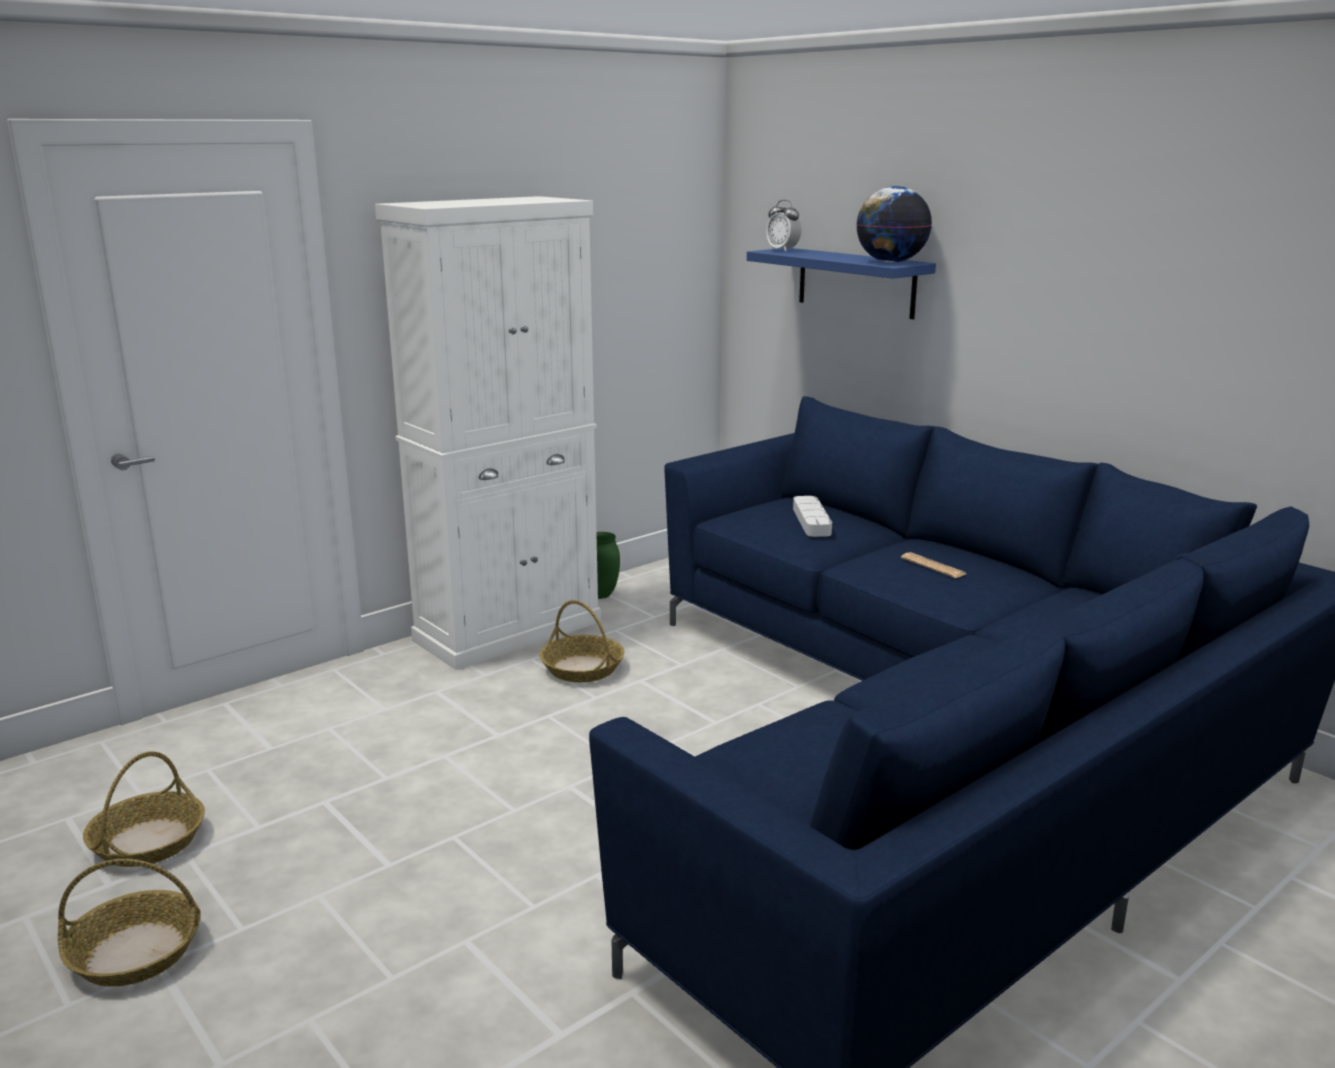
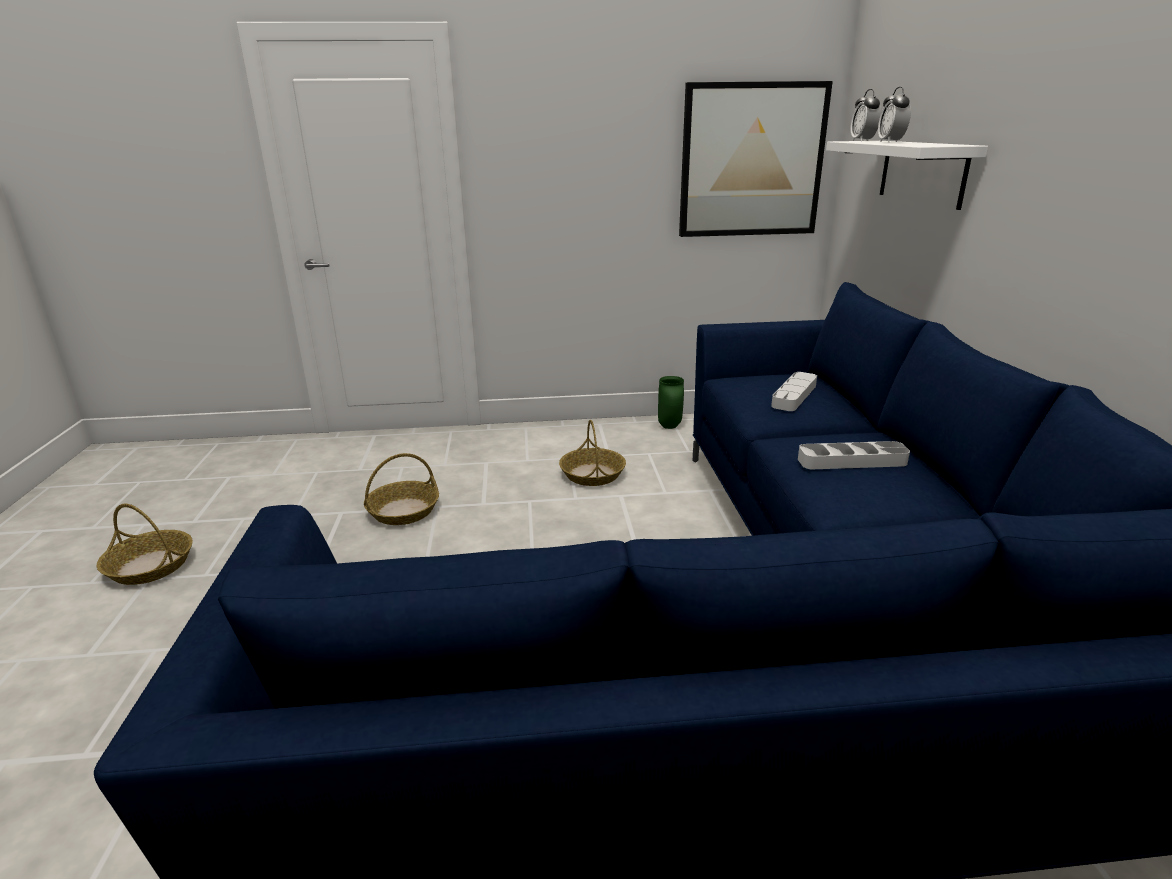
camera: 35 degrees right, 5 degrees up
(148, 842) = (238, 504): basket -> basket (403, 511)
(509, 631) = (578, 435): white cabinet -> none
(646, 270) = (751, 161): none -> picture
(823, 254) = (890, 142): none -> alarm clock
(856, 282) = (922, 172): blue shelf -> white shelf
(891, 262) = (936, 144): globe -> none
(933, 566) = (852, 461): newspaper -> grey tray

